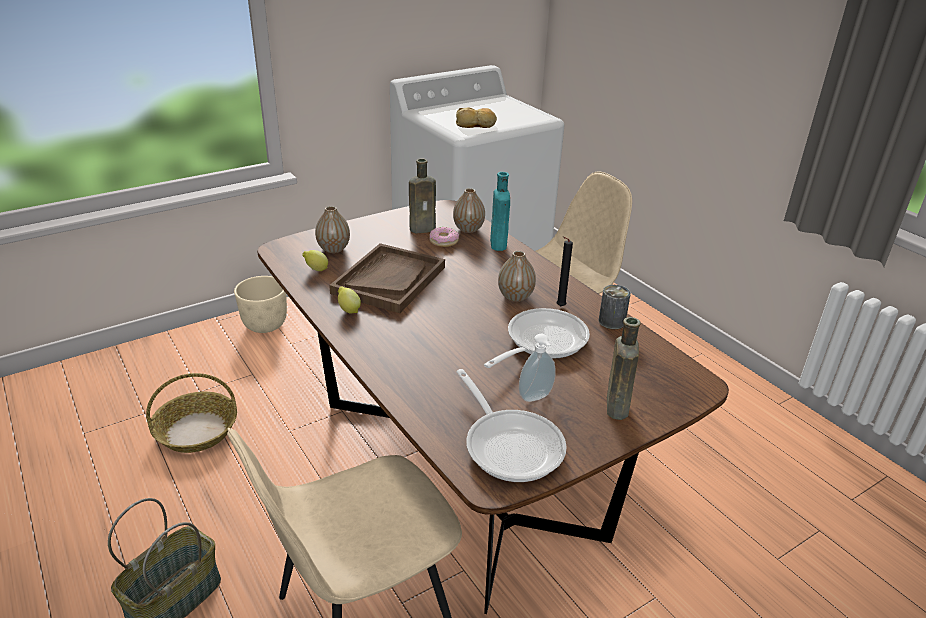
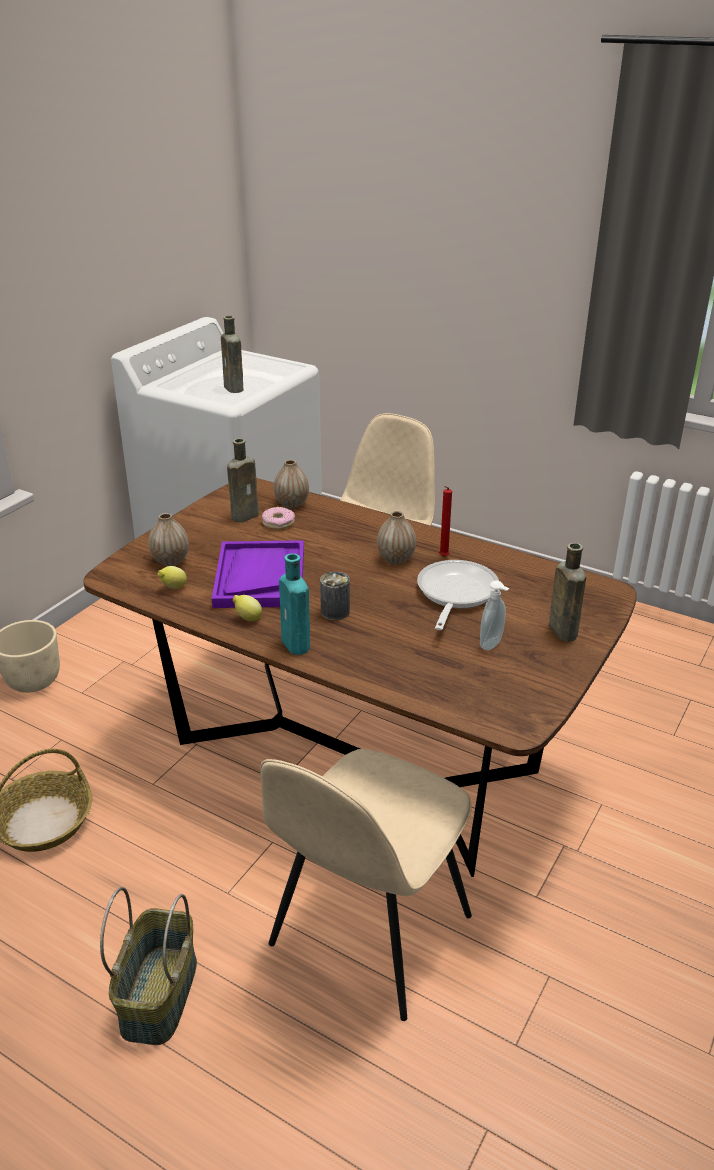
camera: 25 degrees left, 0 degrees up
(389, 280) = (260, 577): brown tray -> purple tray
(476, 125) = (234, 389): bread -> brown bottle
(498, 245) = (336, 513): turquoise bottle -> turquoise bottle (297, 645)
(510, 444) = (505, 691): frying pan -> none
(559, 307) = (443, 557): black candle -> red candle
(611, 321) = (498, 558): can -> can (335, 612)

